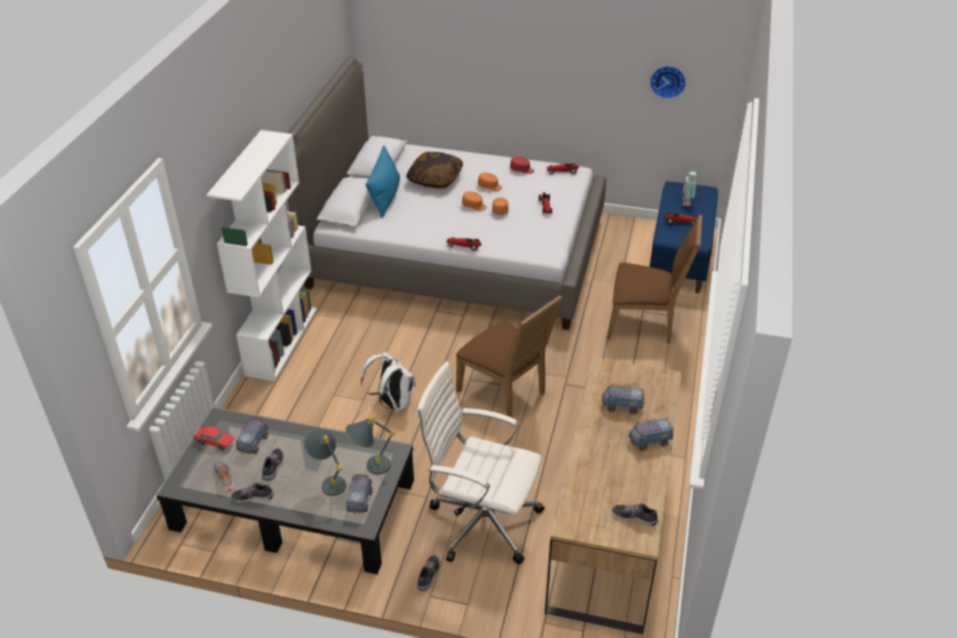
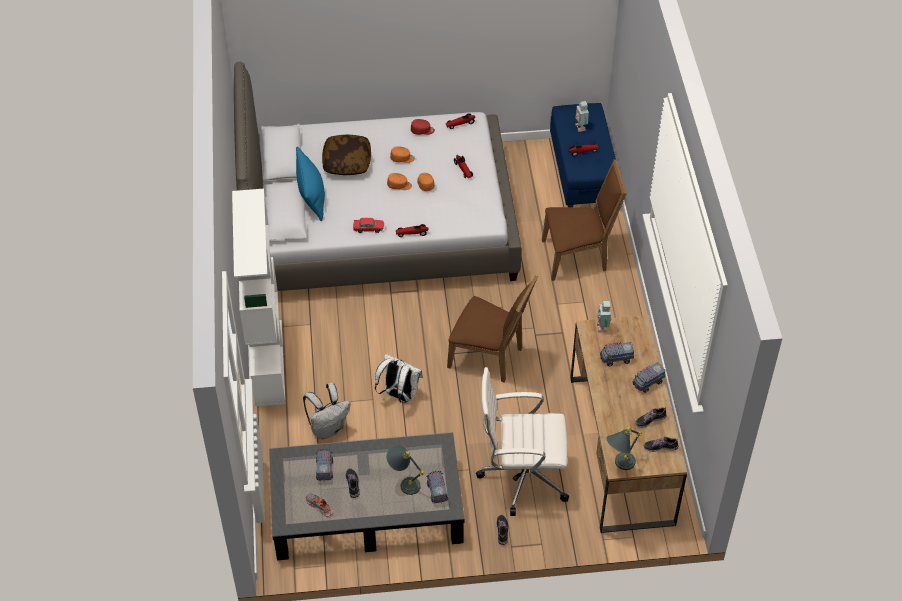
camera: 20 degrees left, 10 degrees up
(215, 442) = (292, 478): toy car -> toy car (368, 228)
(253, 496) = (351, 514): shoe -> shoe (650, 420)
(302, 415) = (328, 428): none -> white backpack
(369, 467) = (429, 462): grey table lamp -> grey table lamp (619, 465)
(621, 371) = (603, 327): none -> toy robot
(668, 81) = (546, 25): wall clock -> none

